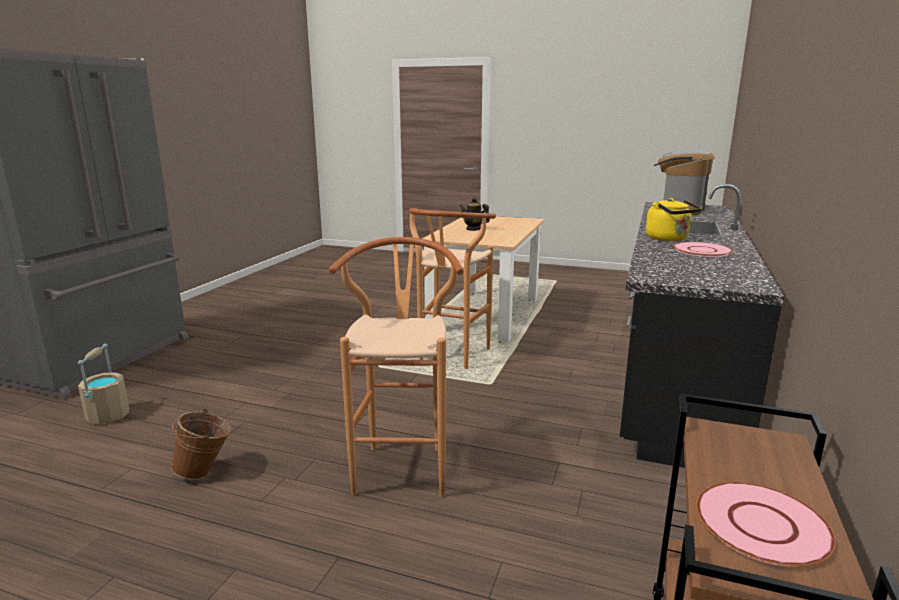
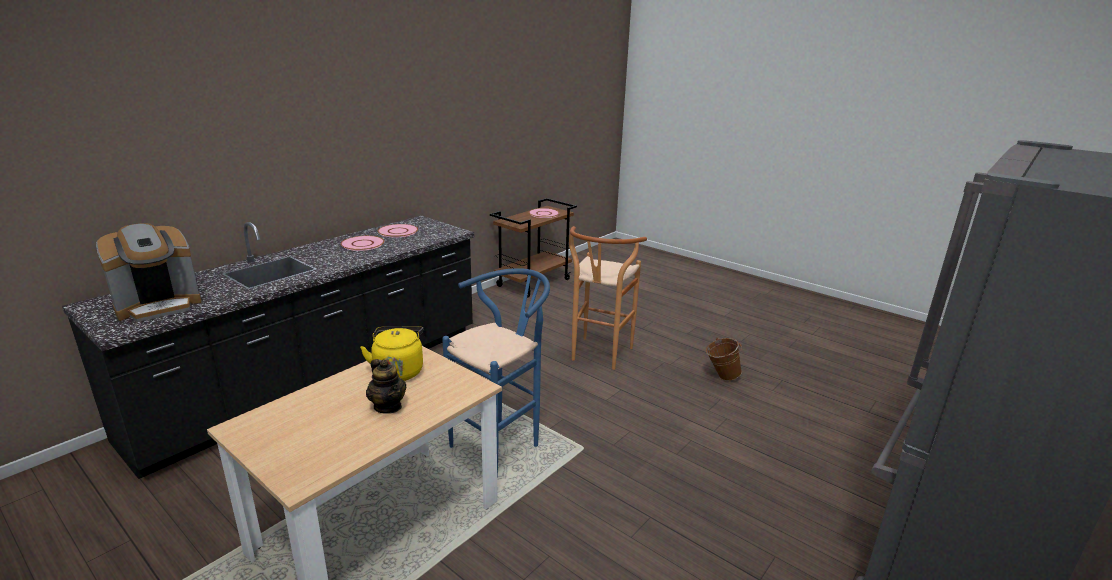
camera: 160 degrees left, 5 degrees up
(108, 415) = (834, 444): beige bucket -> none
(450, 357) = (502, 444): brown stool -> blue stool
(669, 239) = (344, 259): yellow kettle -> yellow kettle (398, 371)
(718, 267) = (398, 231): none -> pink plate

